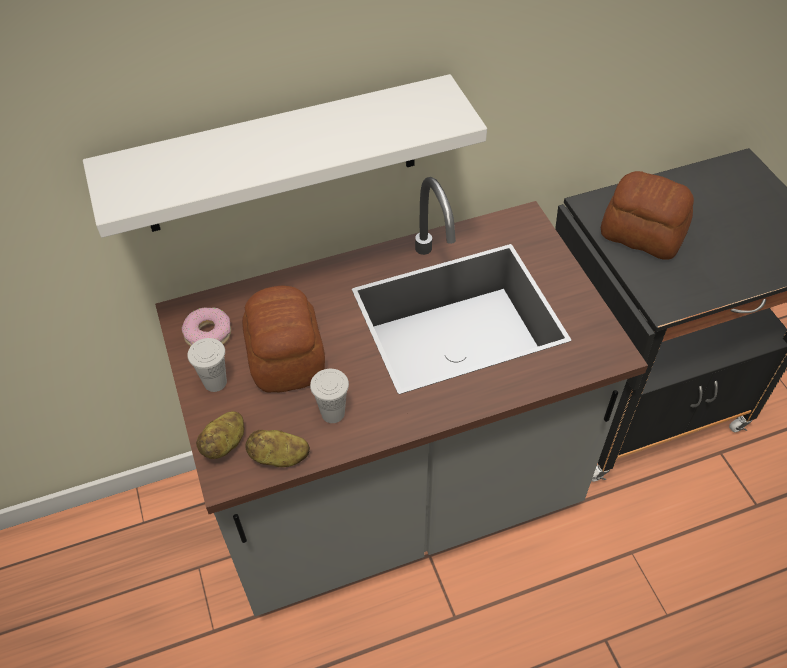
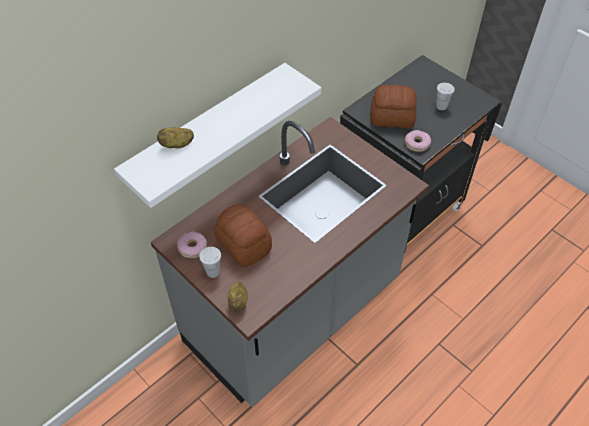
camera: 25 degrees left, 0 degrees up
(279, 457) = (271, 297): potato -> potato (177, 144)
(333, 413) = (286, 265): white cup -> white cup (441, 106)
(664, 289) = (417, 144): none -> donut

